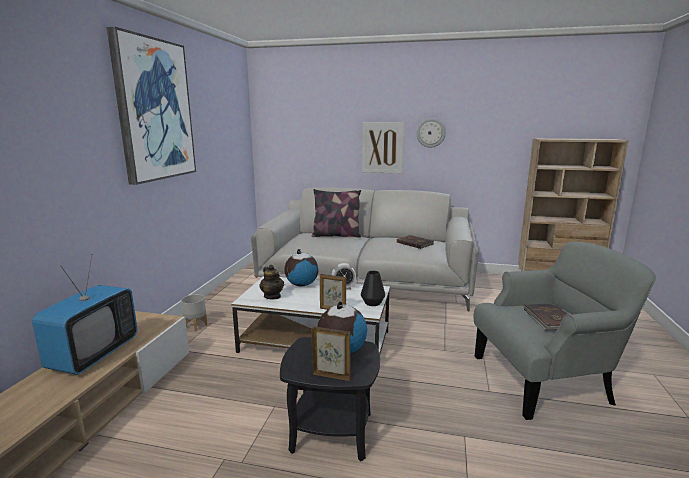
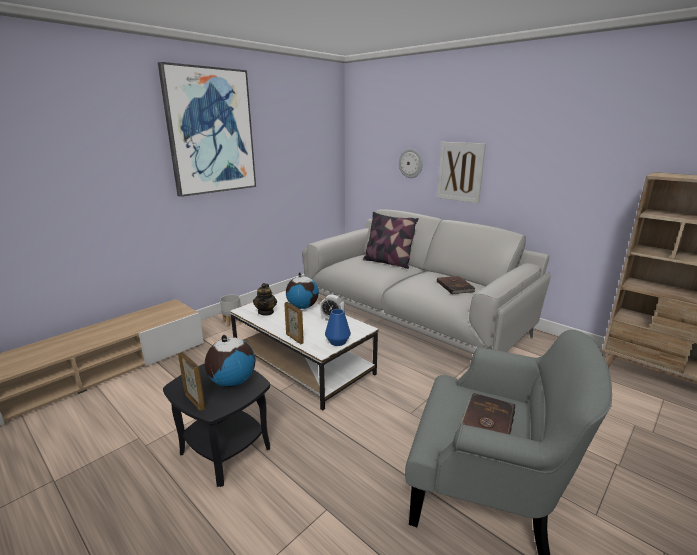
camera: 30 degrees right, 5 degrees up
(94, 354) = (115, 327): television -> none
(372, 303) = (338, 342): black vase -> blue vase
(431, 133) = (515, 157): wall clock -> wall clock (411, 163)

